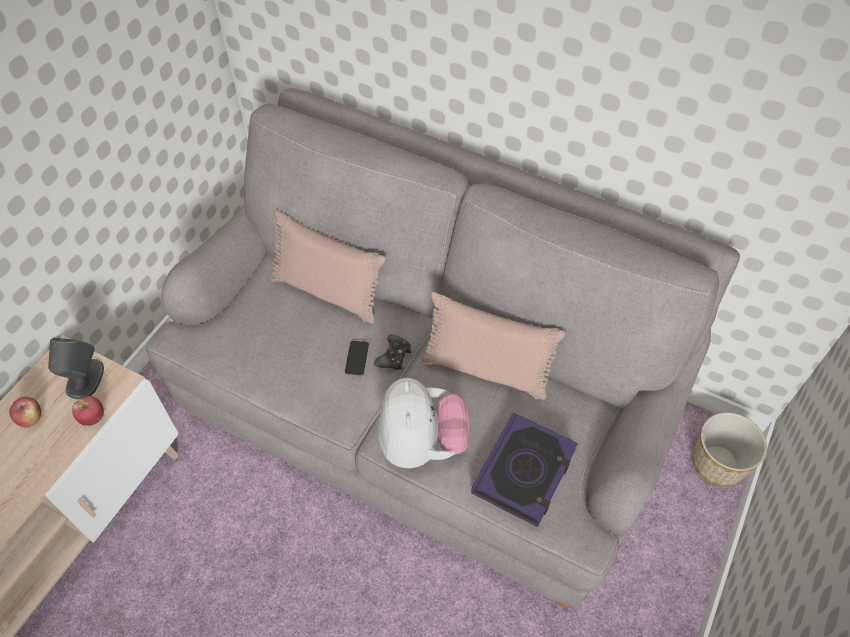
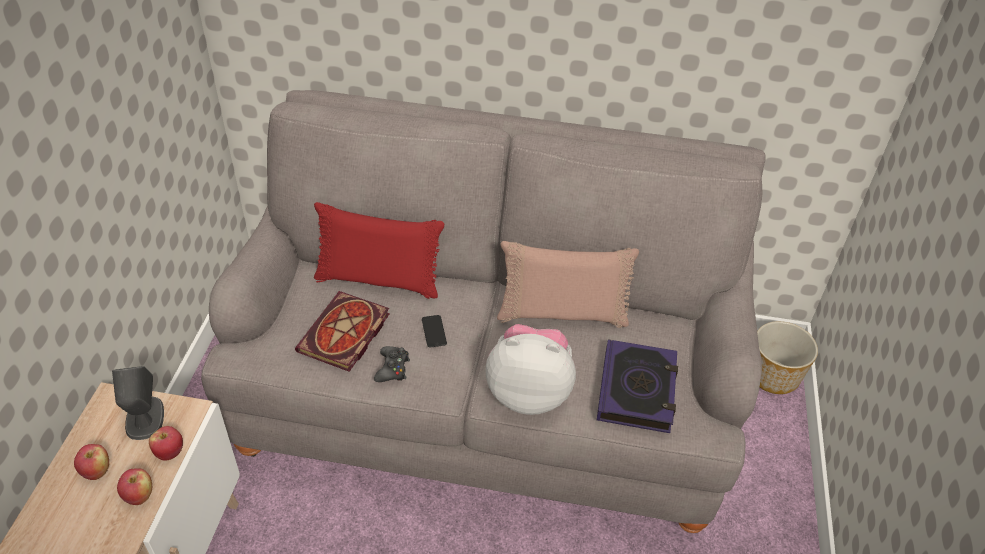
camera: 20 degrees left, 10 degrees down
(56, 452) = (139, 496): none -> apple
(275, 342) = (344, 335): none -> book
(328, 291) = (379, 280): beige pillow -> red pillow
(394, 356) = (469, 322): black game controller -> black game controller (392, 368)
(421, 443) = (529, 392): plush toy -> plush toy turned 60 degrees counterclockwise

